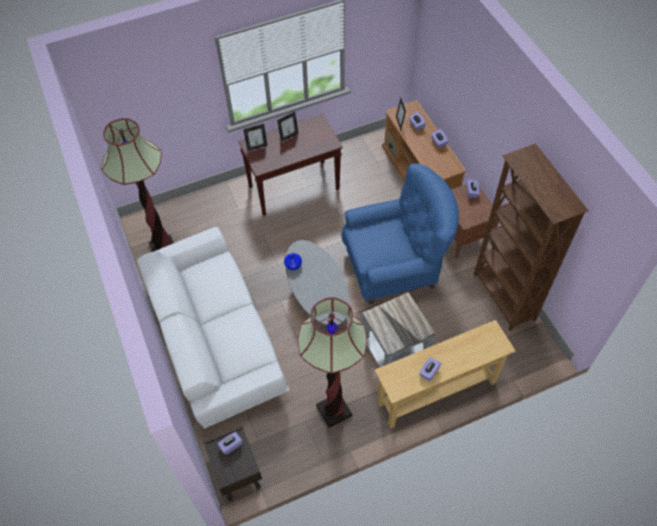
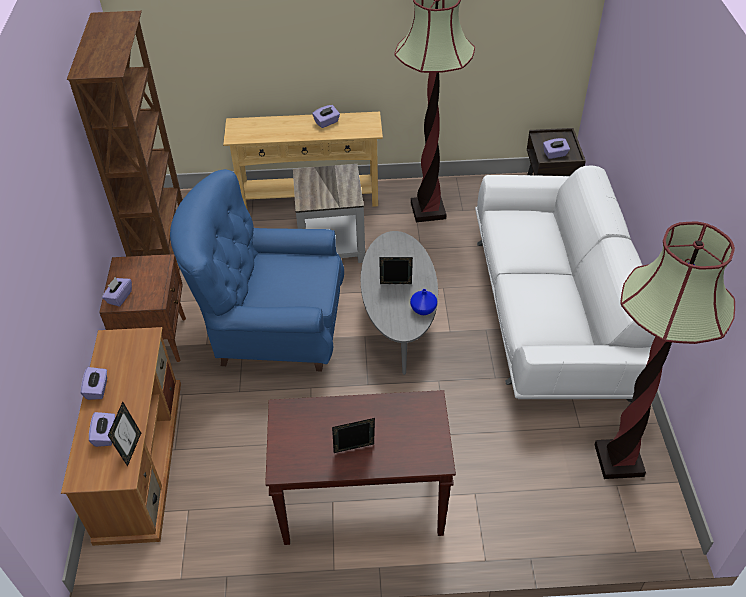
camera: 160 degrees left, 10 degrees down
(257, 147) = (423, 447): picture frame -> picture frame (395, 286)

